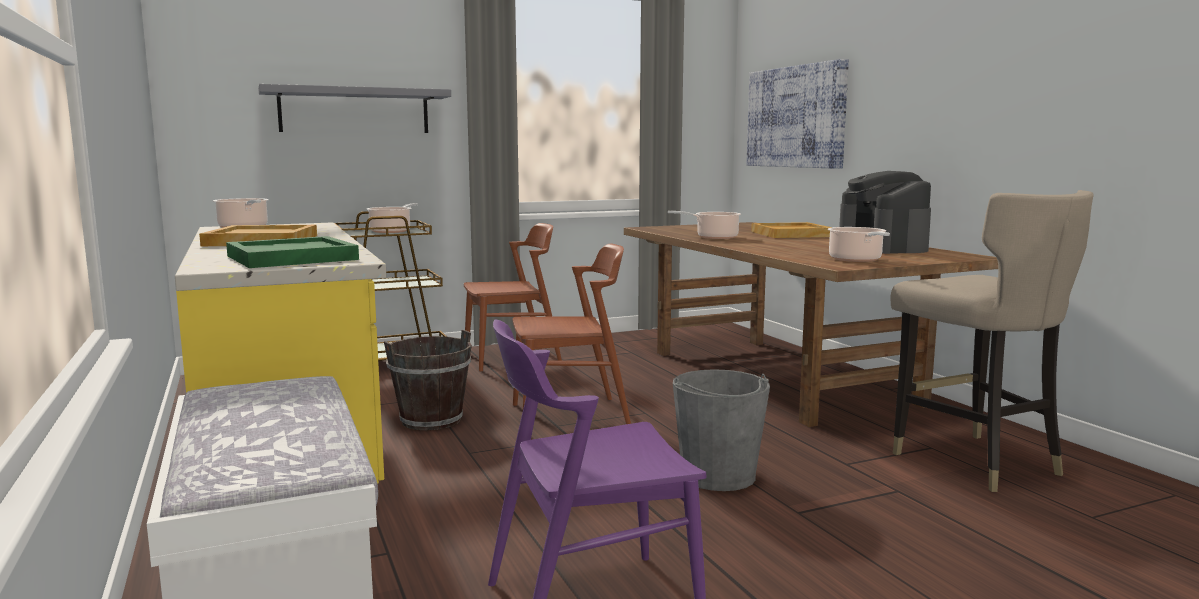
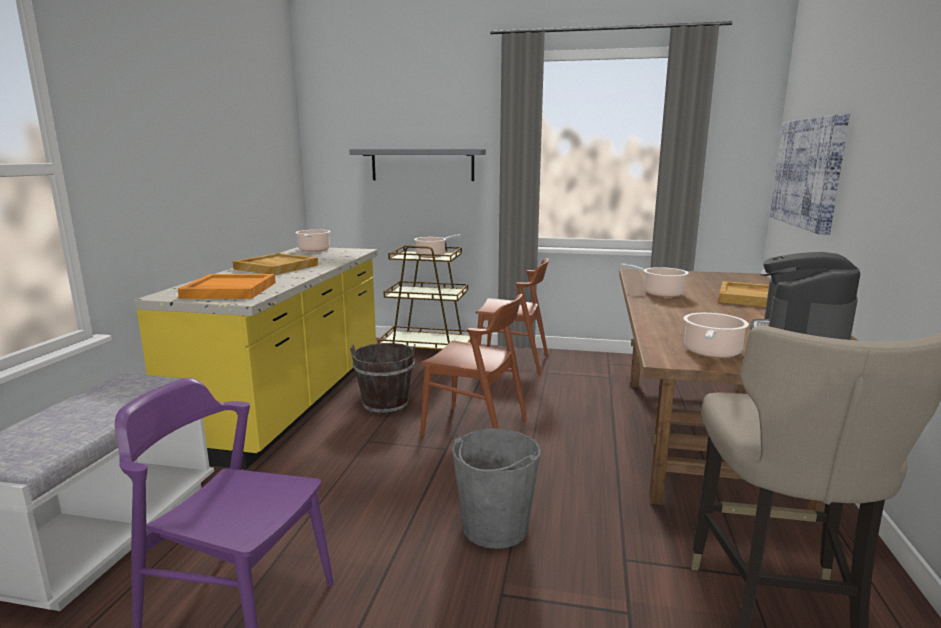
camera: 35 degrees right, 5 degrees up
(291, 258) = (229, 290): green tray -> orange tray

